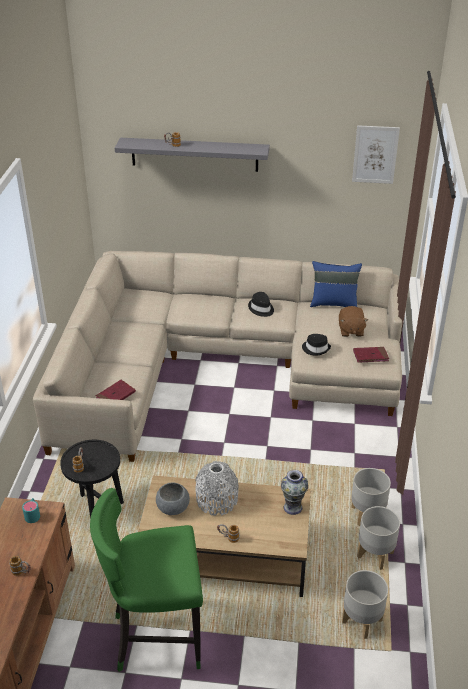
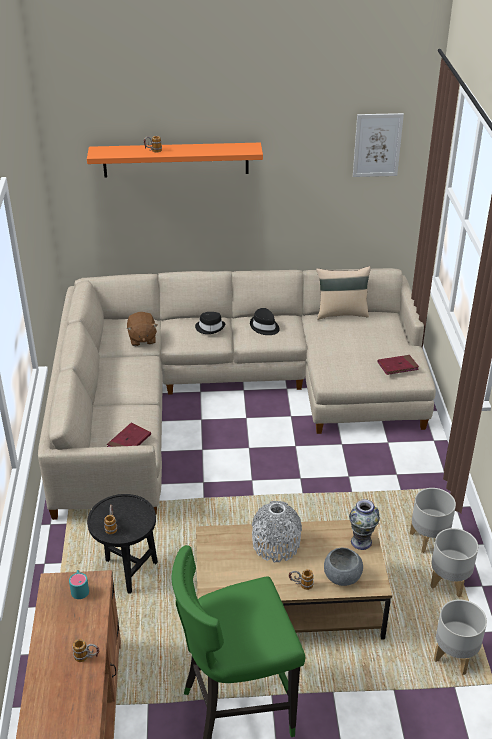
camera: 10 degrees left, 0 degrees up
(172, 507) = (229, 560): grey bowl -> grey bowl (342, 576)
(194, 154) = (176, 160): grey shelf -> orange shelf
(316, 348) = (337, 364): black hat -> black hat (210, 327)
(333, 303) = (341, 313): blue pillow -> beige pillow
(350, 330) = (369, 341): brown plush toy -> brown plush toy (142, 339)

